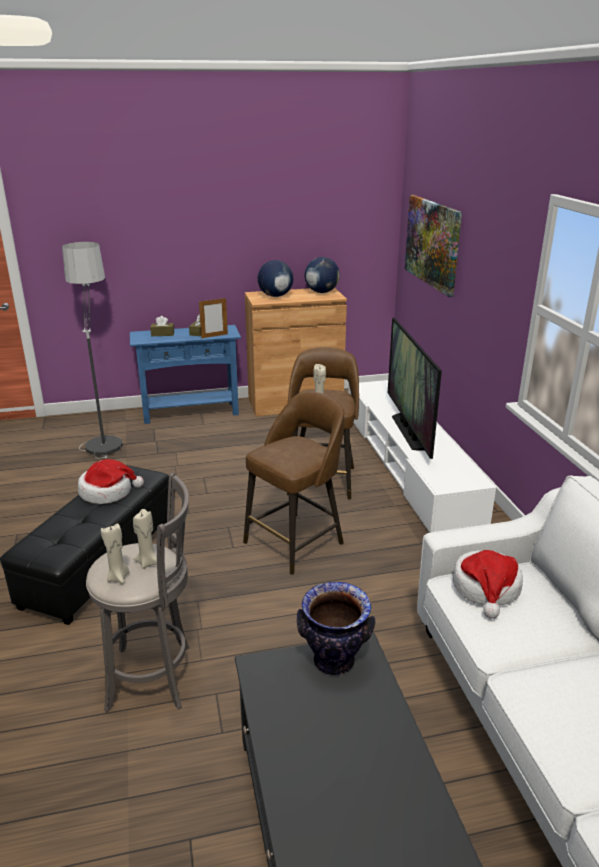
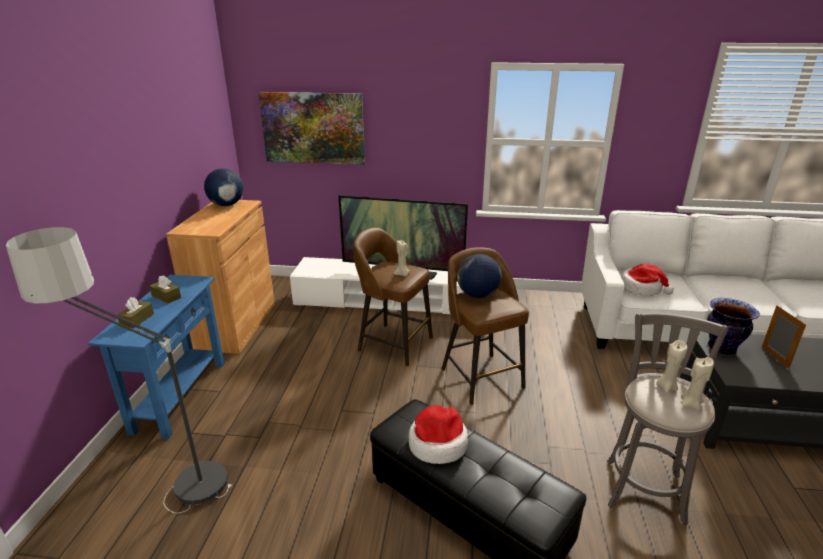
camera: 70 degrees left, 0 degrees up
(214, 336) = (193, 290): picture frame -> picture frame (774, 357)
(275, 296) = (206, 223): globe -> globe (477, 295)

